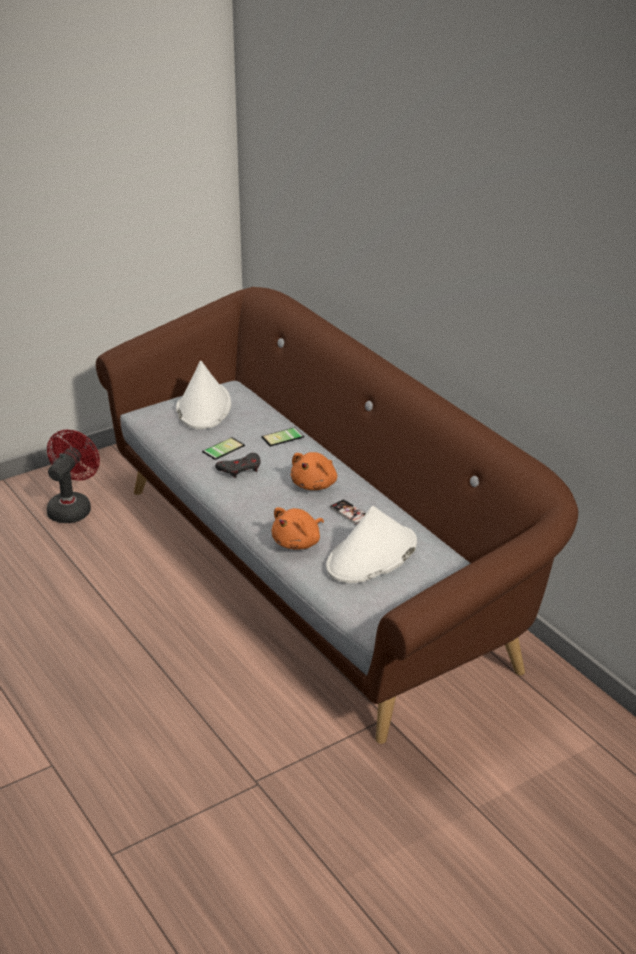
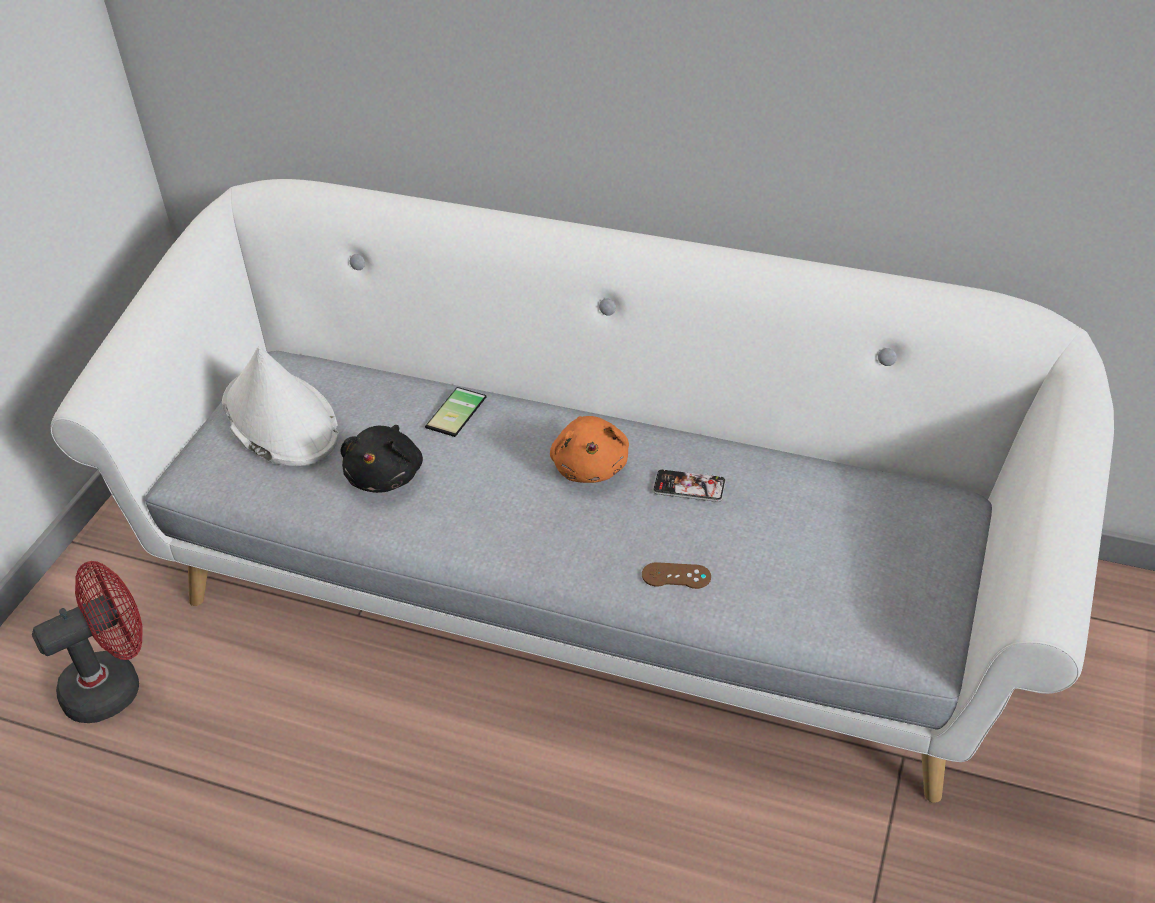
camera: 35 degrees left, 10 degrees up
(72, 507) = (114, 685): red fan -> red fan turned 75 degrees clockwise
(222, 448) = (386, 475): phone -> black plush toy
(240, 468) = (456, 497): grey game controller -> none
(298, 542) = (676, 576): orange plush toy -> brown game controller
(318, 570) = (584, 583): brown sofa -> white sofa
(371, 556) = (796, 540): white hat -> none

